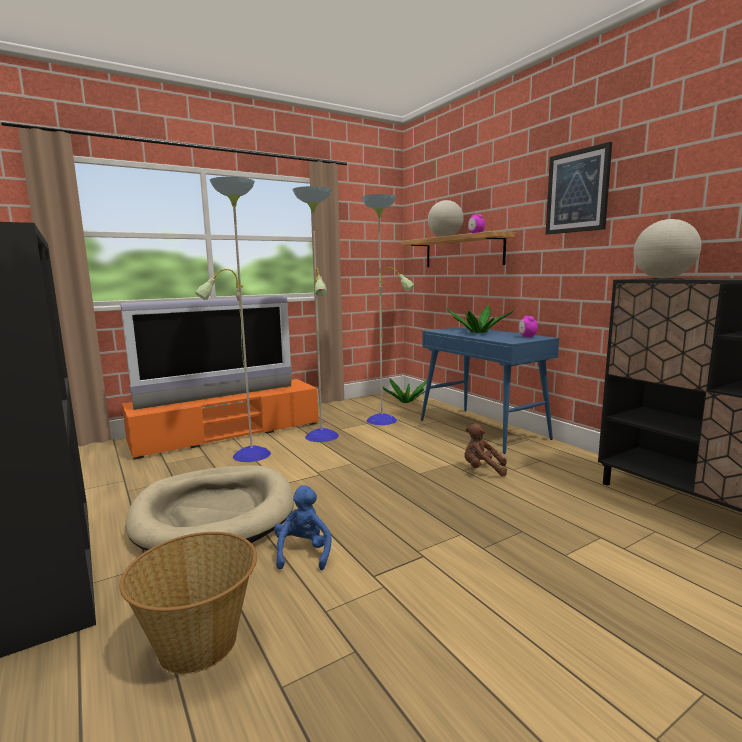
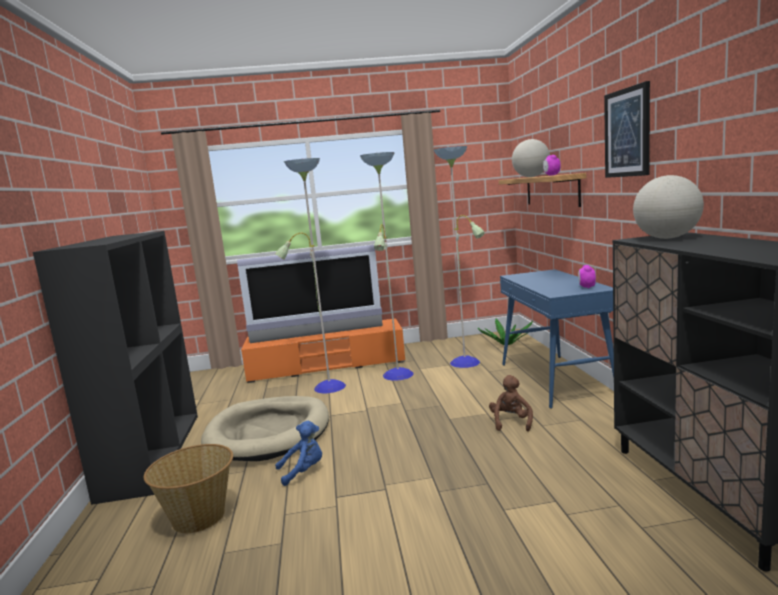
camera: 25 degrees right, 0 degrees up
(303, 552) = (303, 471): blue plush toy -> blue plush toy turned 45 degrees clockwise
(478, 333) = (547, 280): potted plant -> none
(482, 470) = (511, 422): brown plush toy -> brown plush toy turned 60 degrees clockwise

